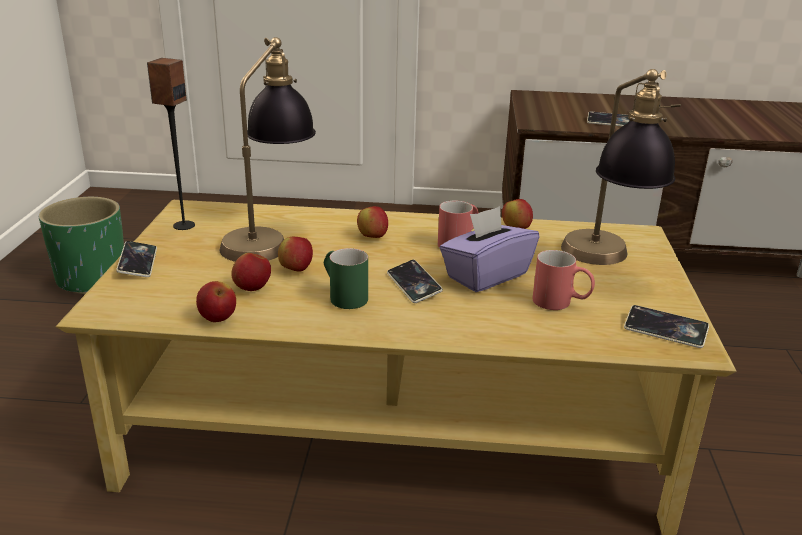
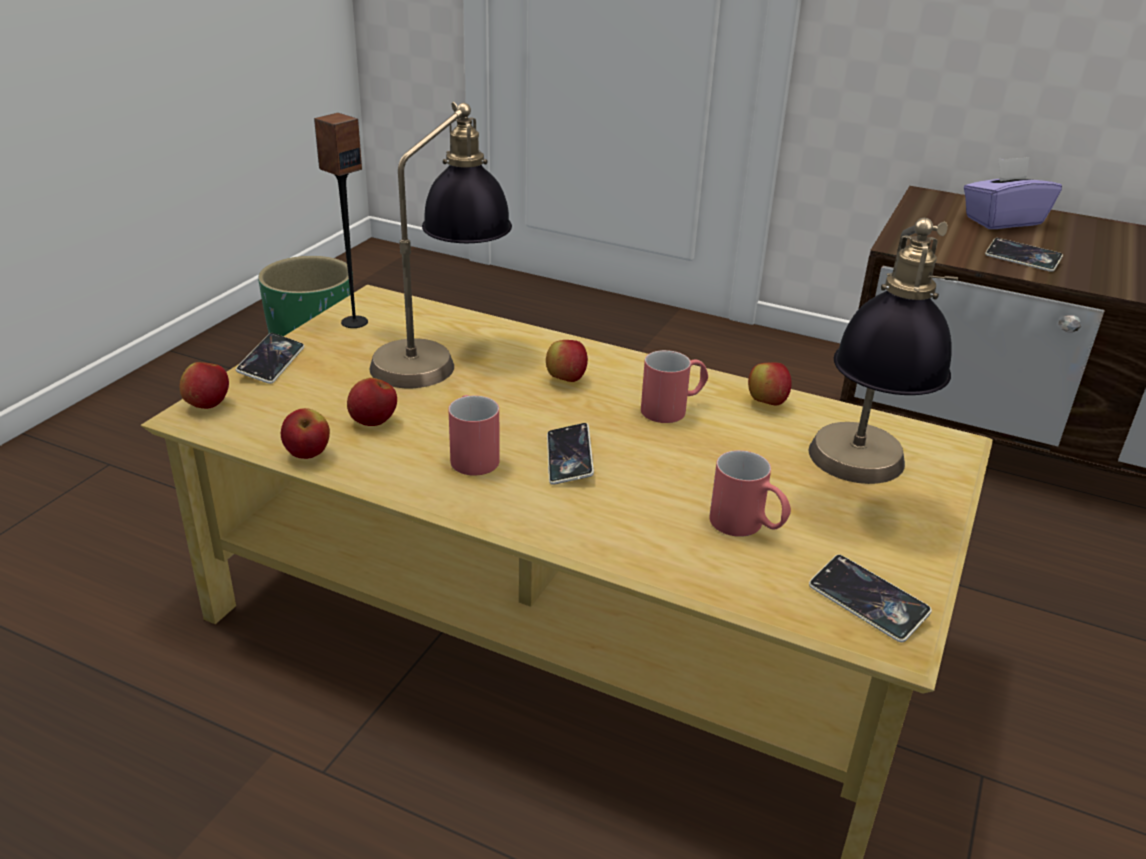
camera: 20 degrees right, 5 degrees up
(296, 269) = (441, 407): apple -> apple (208, 405)
(343, 295) = (472, 454): green mug -> red mug
(486, 275) = (674, 464): purple tissue box -> purple tissue box (1002, 221)

